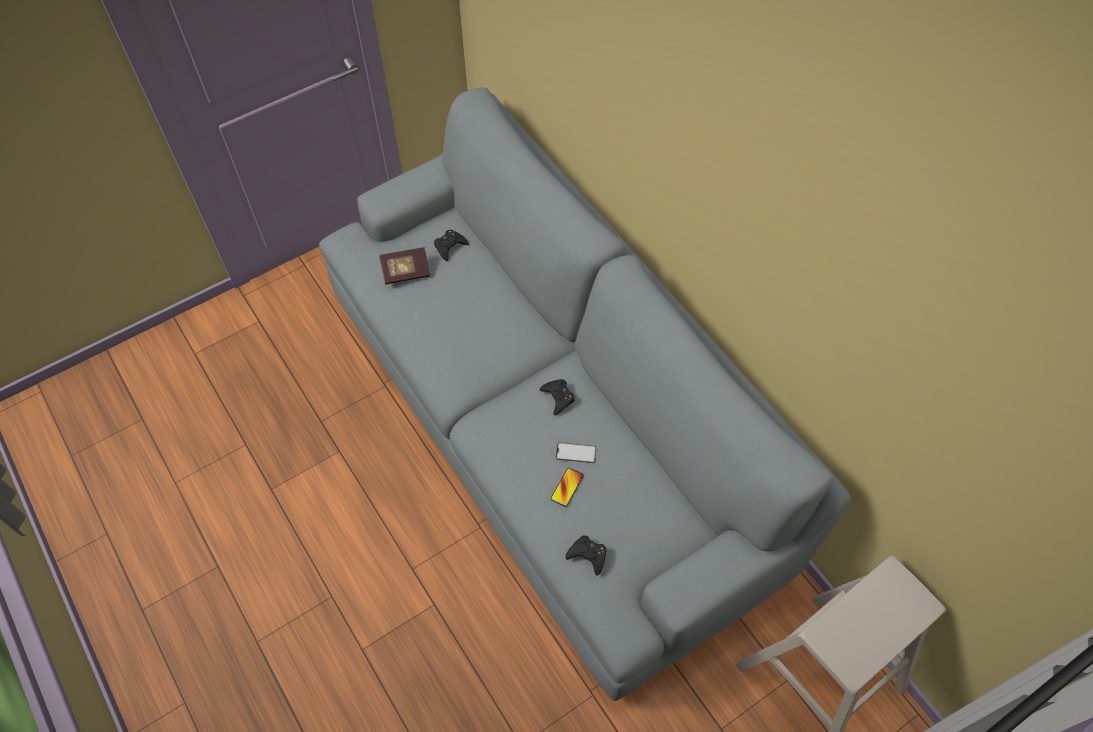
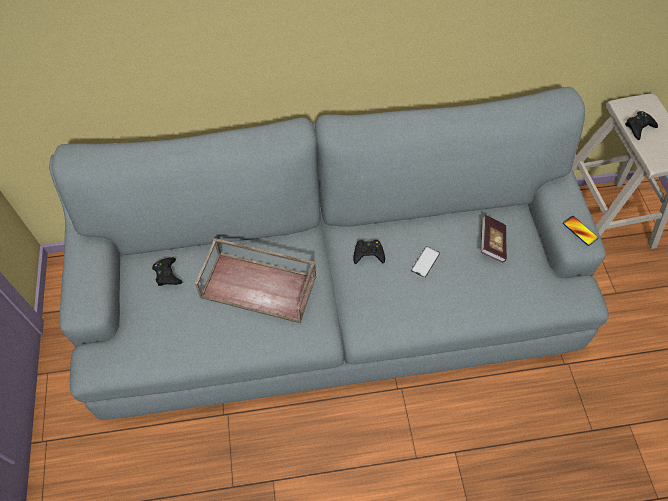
camera: 65 degrees left, 0 degrees up
(406, 272) = (172, 321): book -> book (491, 243)
(473, 321) = (260, 286): none -> brown tray
(567, 487) = (453, 280): phone -> phone (580, 231)
(588, 555) = (517, 290): black game controller -> black game controller (639, 127)

